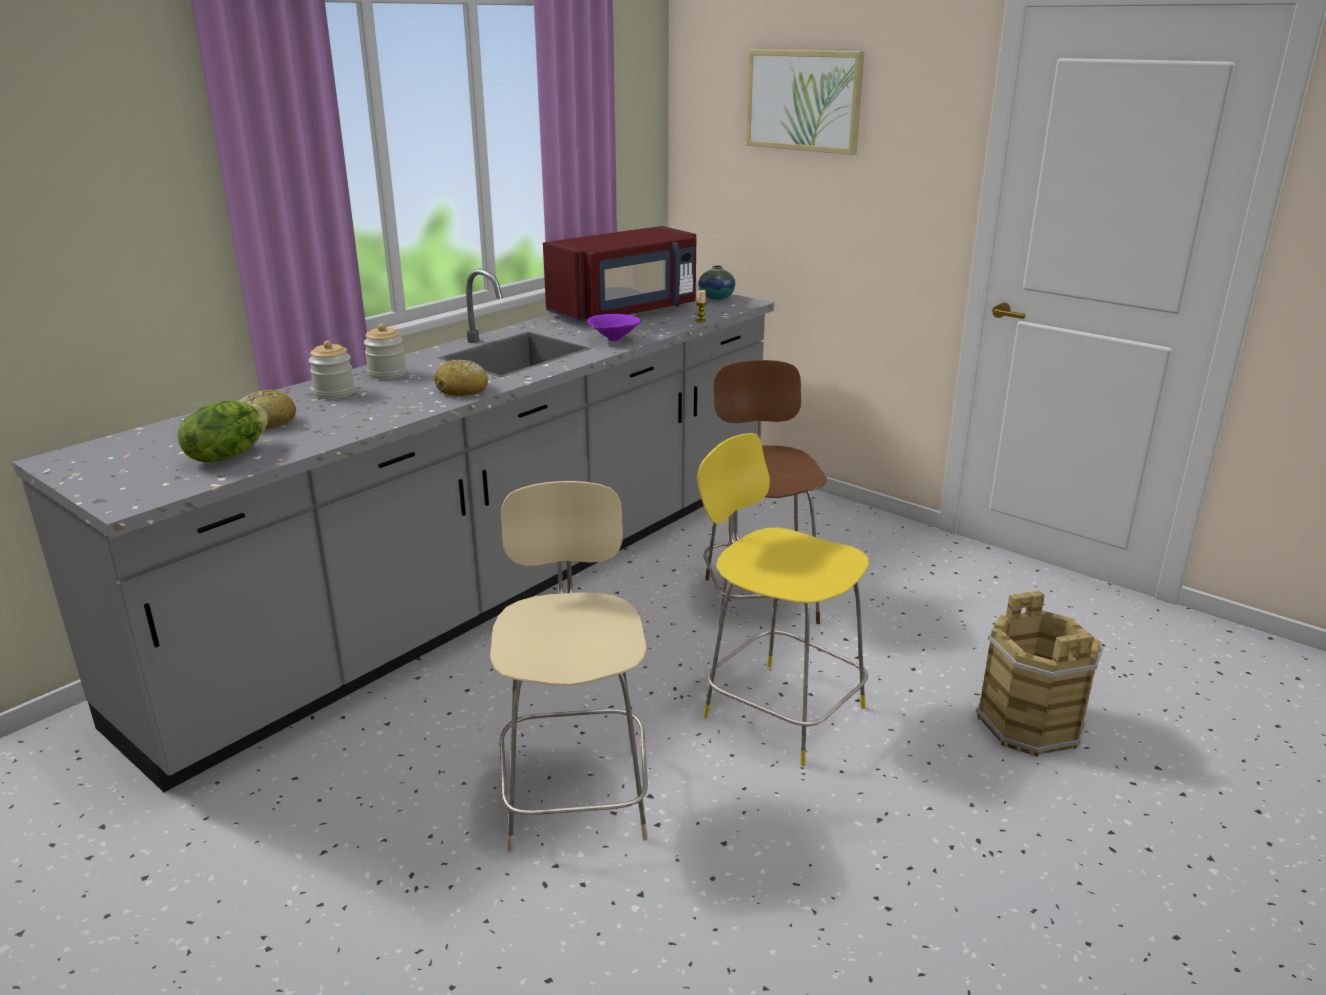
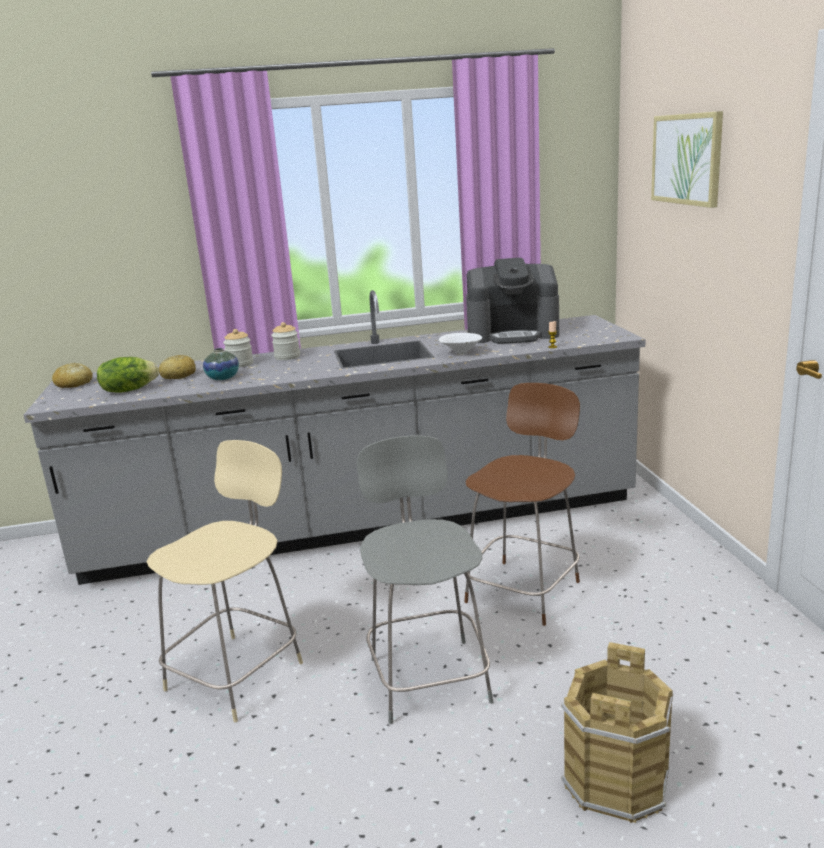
camera: 40 degrees right, 5 degrees down
(462, 390) = (304, 373): bread -> bread (74, 384)
(613, 340) = (460, 353): purple bowl -> white bowl
(626, 311) = (513, 334): red microwave -> coffee machine
(716, 298) = (604, 330): vase -> vase (223, 378)
(779, 709) = (428, 676): yellow stool -> grey stool

